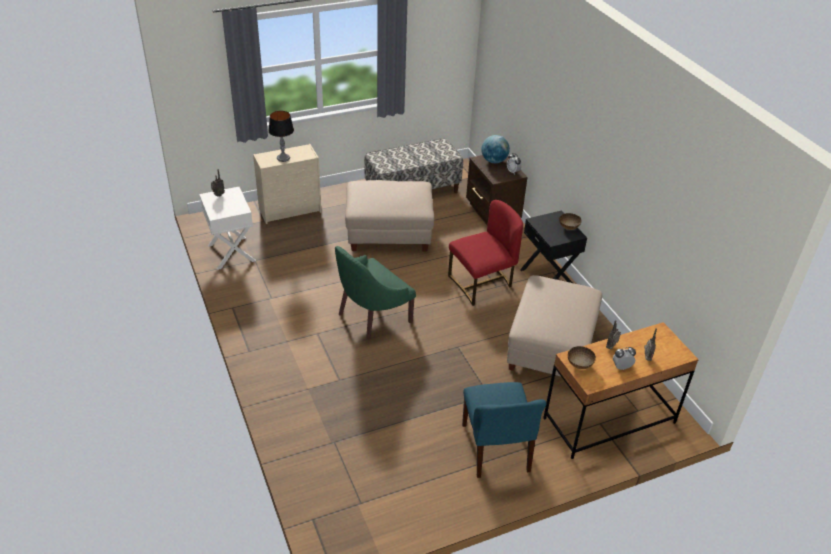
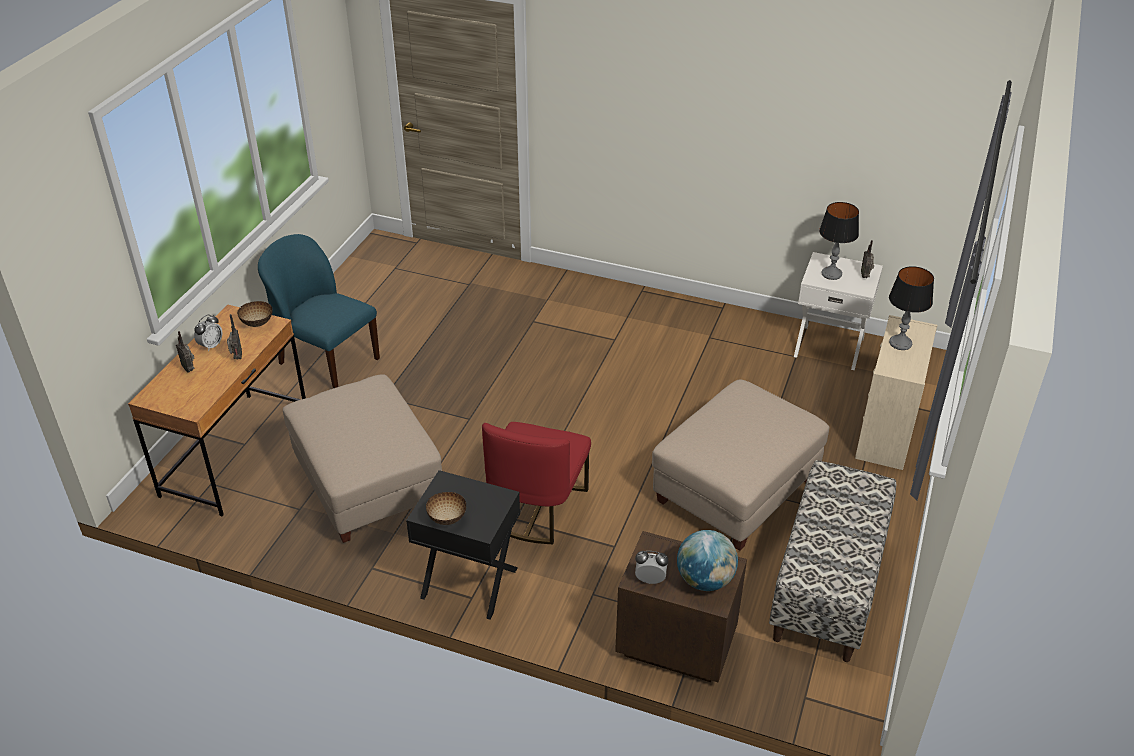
camera: 135 degrees right, 0 degrees up
(229, 206) = (831, 274): none -> table lamp
(371, 316) = (593, 387): green armchair -> none

